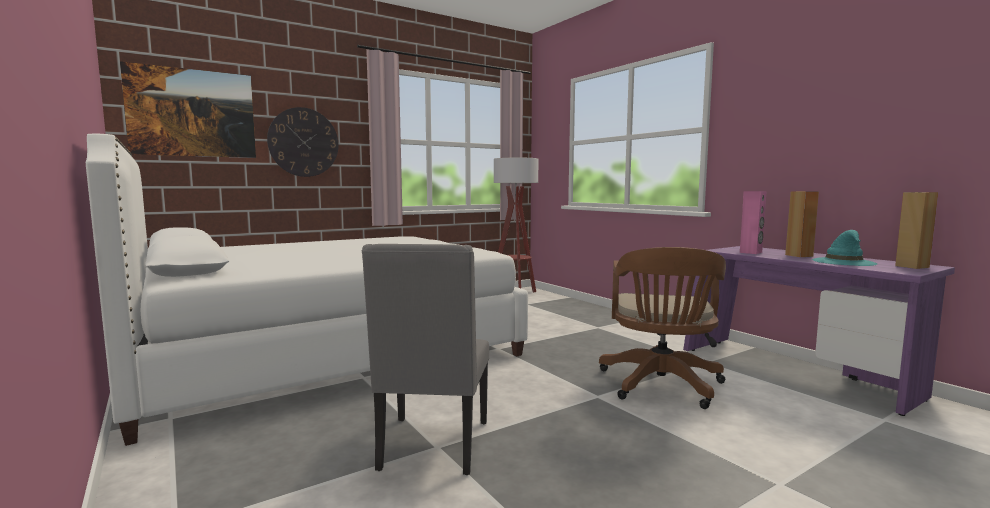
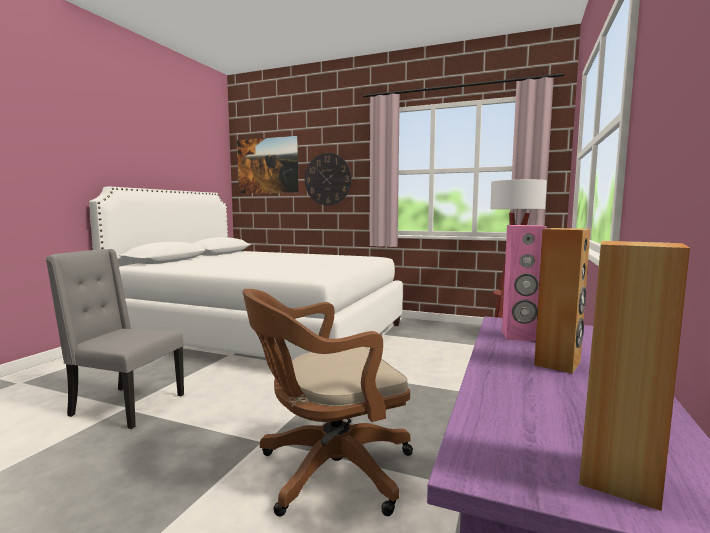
camera: 55 degrees right, 0 degrees up
(433, 446) = (125, 406): grey chair -> grey chair turned 45 degrees clockwise
(844, 262) = (538, 399): turquoise hat -> none

